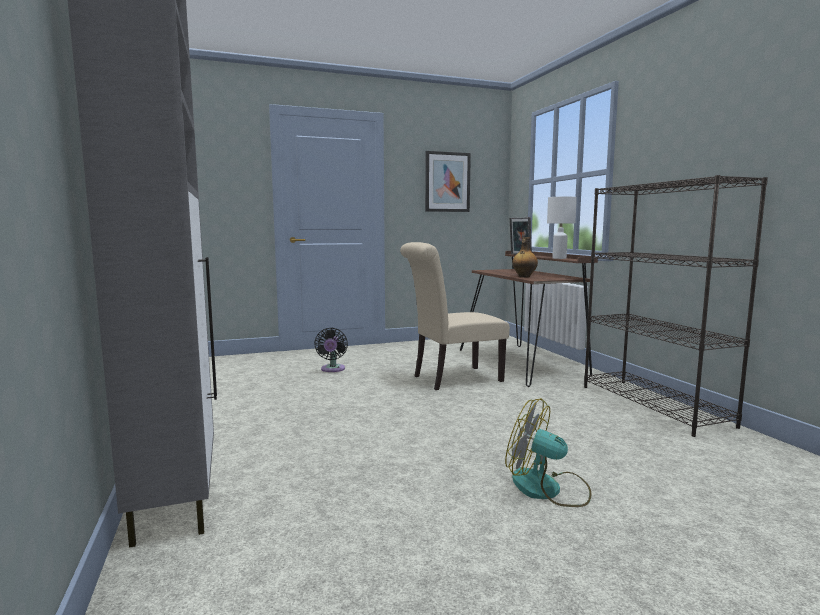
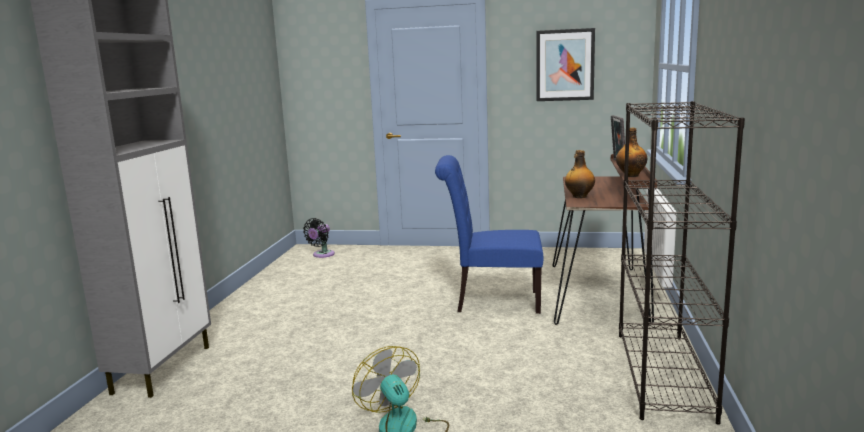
camera: 30 degrees right, 5 degrees up
(332, 369) = (398, 273): black fan -> black fan (322, 255)
(452, 379) = (492, 301): beige chair -> blue chair
(559, 258) = (631, 175): white table lamp -> bottle

